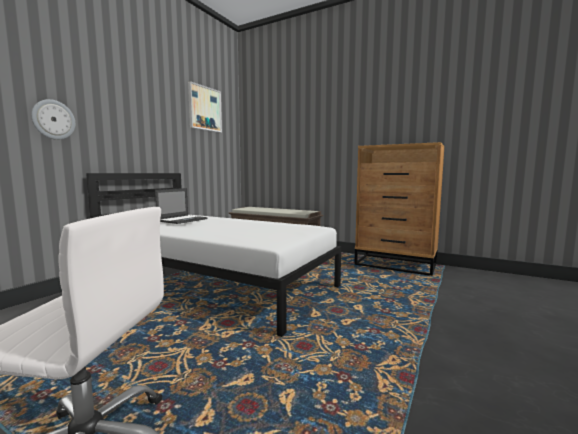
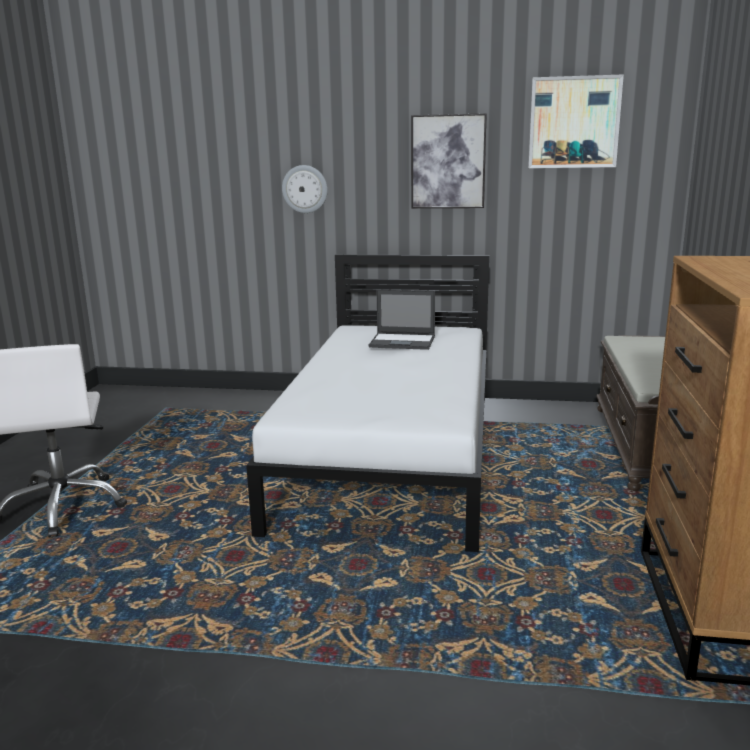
camera: 70 degrees right, 10 degrees up
(153, 117) = (448, 162): none -> picture

